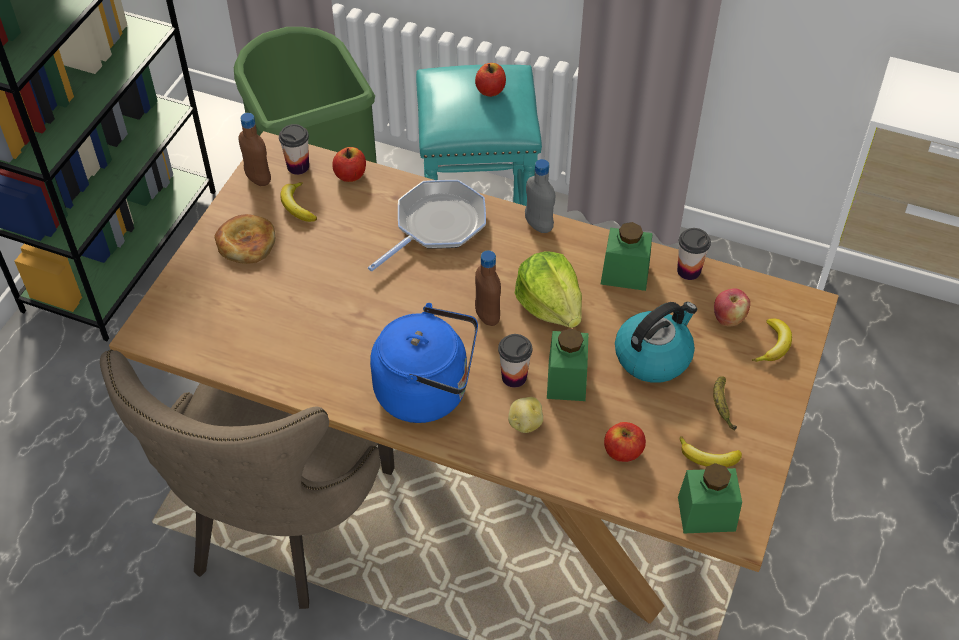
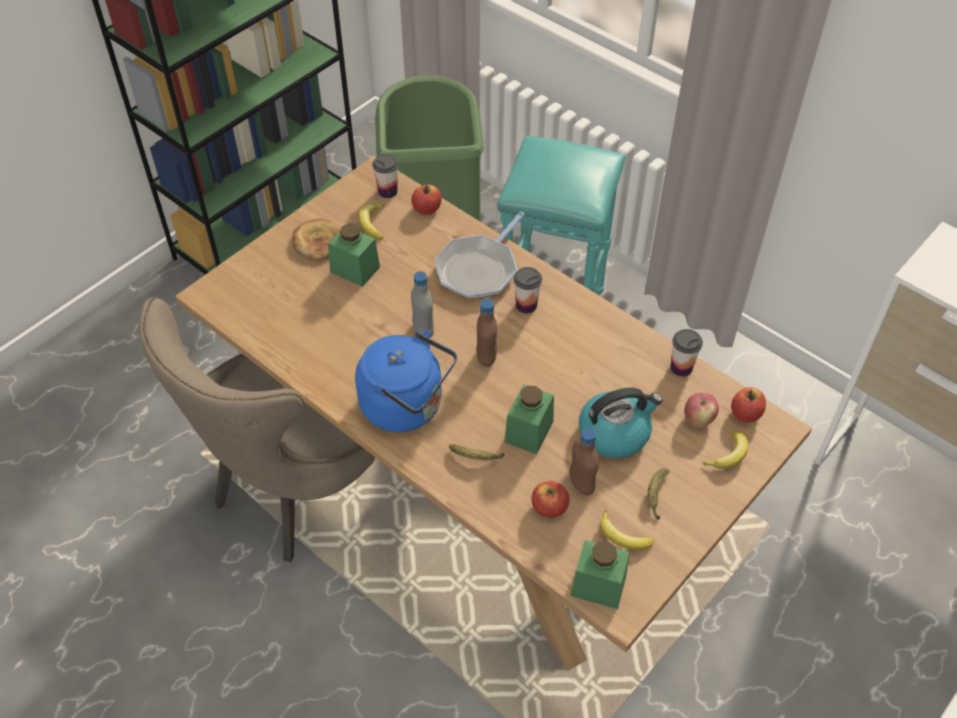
camera: 20 degrees right, 0 degrees up
(258, 179) = (351, 193): brown bottle -> brown bottle (581, 484)
(437, 225) = (479, 269): frying pan -> frying pan turned 150 degrees clockwise
(490, 90) = (576, 167): apple -> apple (745, 414)
(514, 377) = (485, 416): cup -> cup (526, 305)
(525, 423) = (475, 458): potato -> banana
(538, 225) = (565, 292): grey bottle -> grey bottle (423, 330)
(550, 305) = (544, 363): lettuce -> none
(625, 274) = (622, 354): green jar -> green jar (355, 269)

